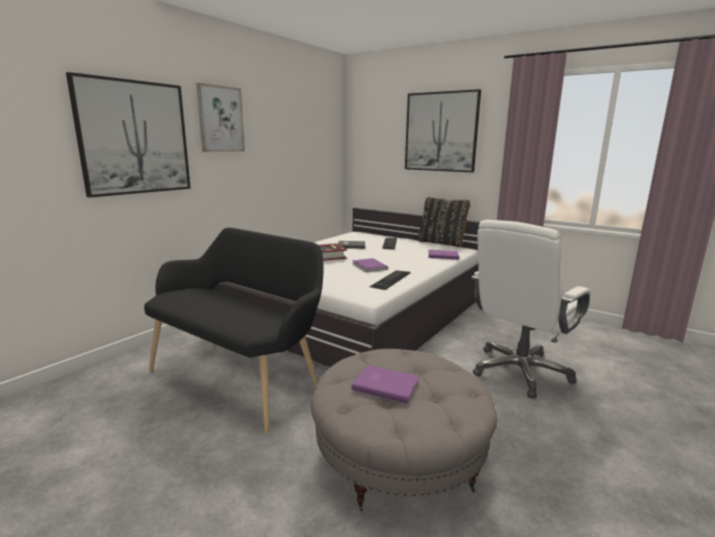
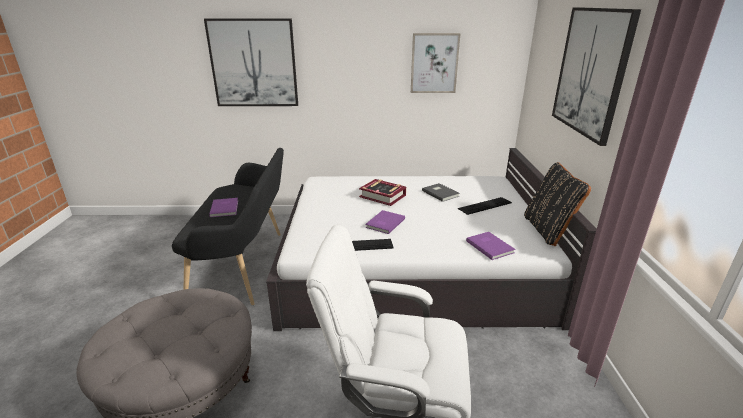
camera: 55 degrees right, 10 degrees up
(220, 119) = (335, 45): picture -> picture (434, 63)
(385, 384) = (160, 321): purple book -> purple book (225, 208)

